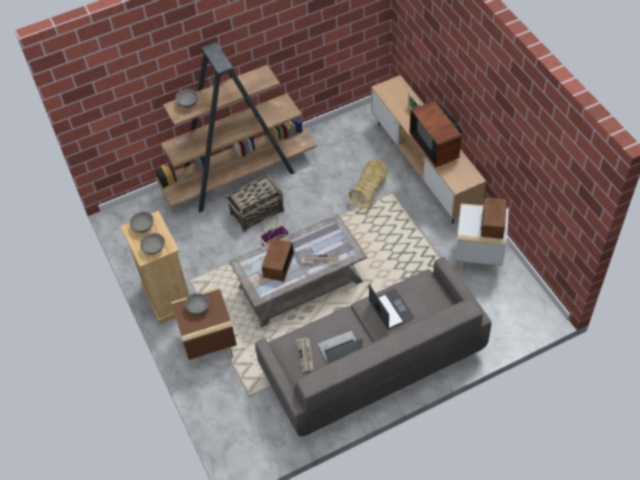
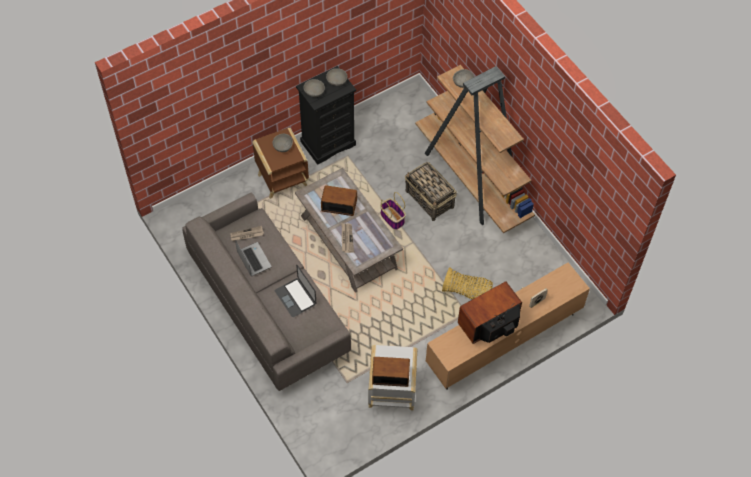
camera: 80 degrees right, 5 degrees up
(167, 298) = (328, 143): beige dresser -> black dresser
(391, 309) = (295, 297): laptop -> laptop turned 90 degrees clockwise

